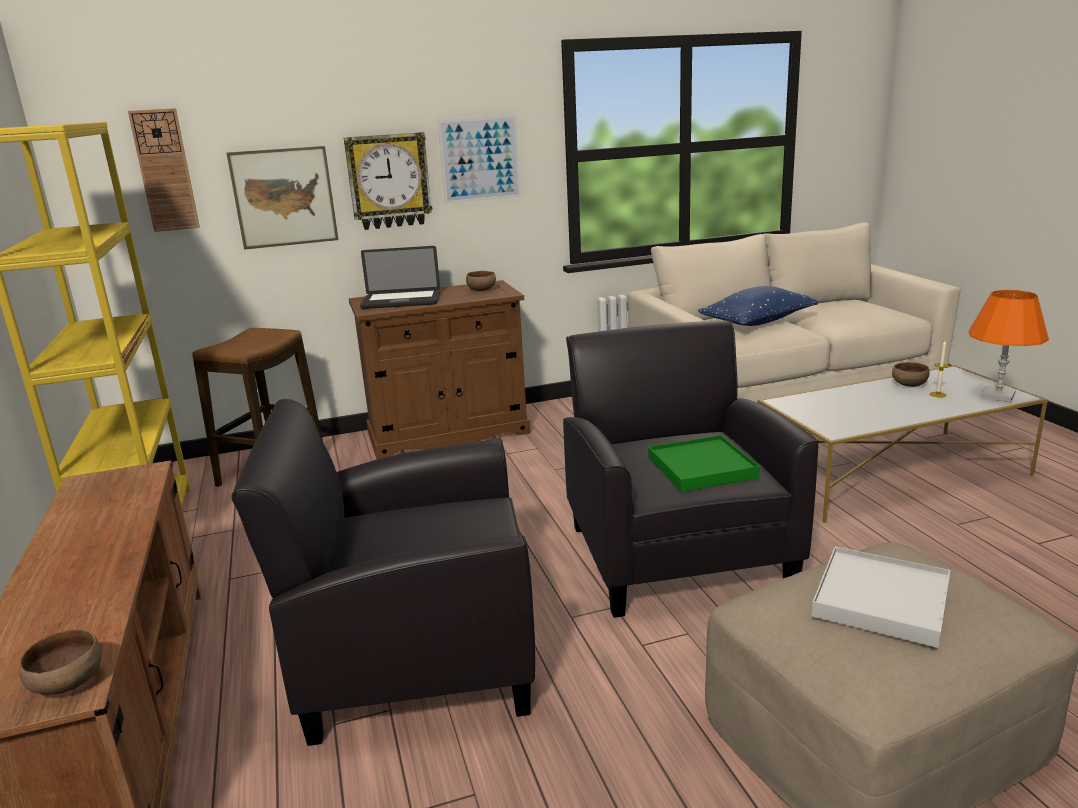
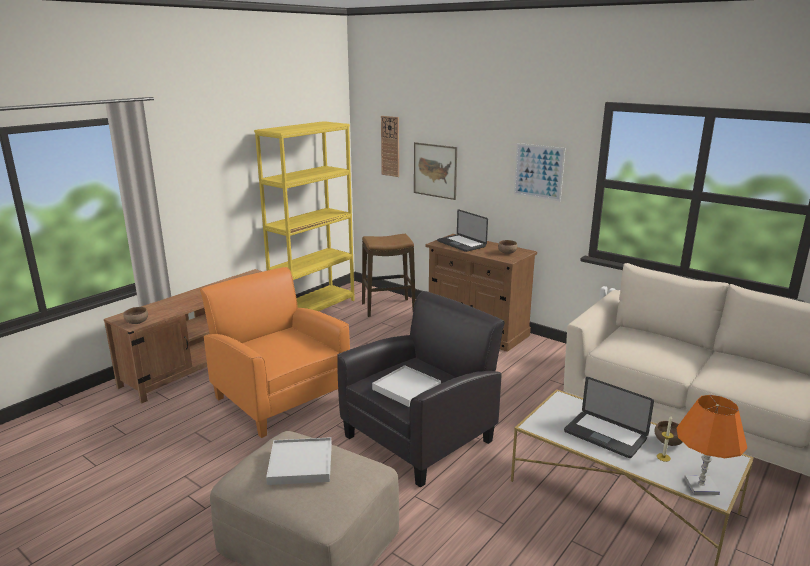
camera: 55 degrees right, 0 degrees up
(389, 181) = (485, 173): wall clock -> none
(416, 655) = (280, 398): black armchair -> orange armchair
(702, 467) = (406, 388): green tray -> white tray
(757, 322) = (662, 348): blue pillow -> none
(879, 405) = (605, 435): none -> laptop

